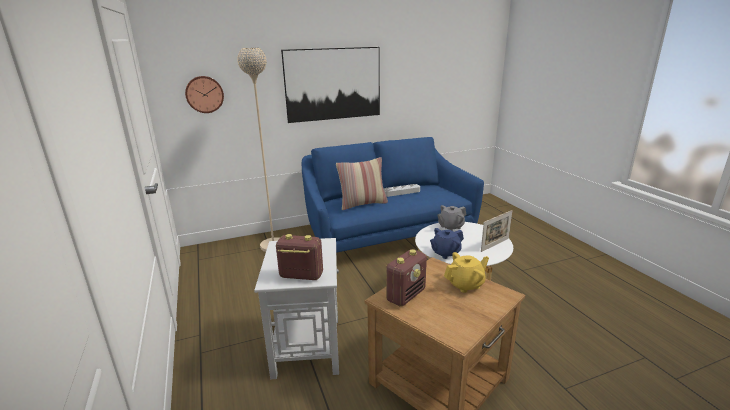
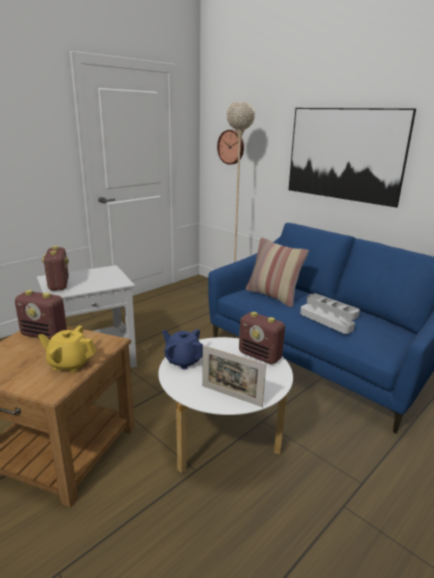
camera: 65 degrees right, 0 degrees up
(417, 198) = (325, 321): none -> grey tray
(450, 227) = (260, 356): grey teapot -> radio
(465, 284) = (70, 364): yellow teapot -> yellow teapot turned 150 degrees clockwise

